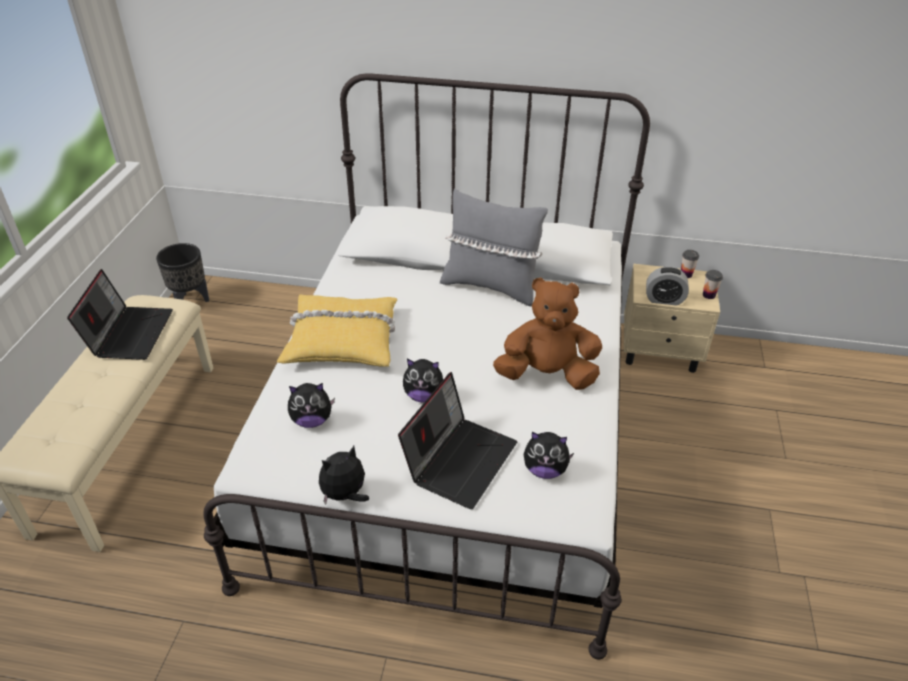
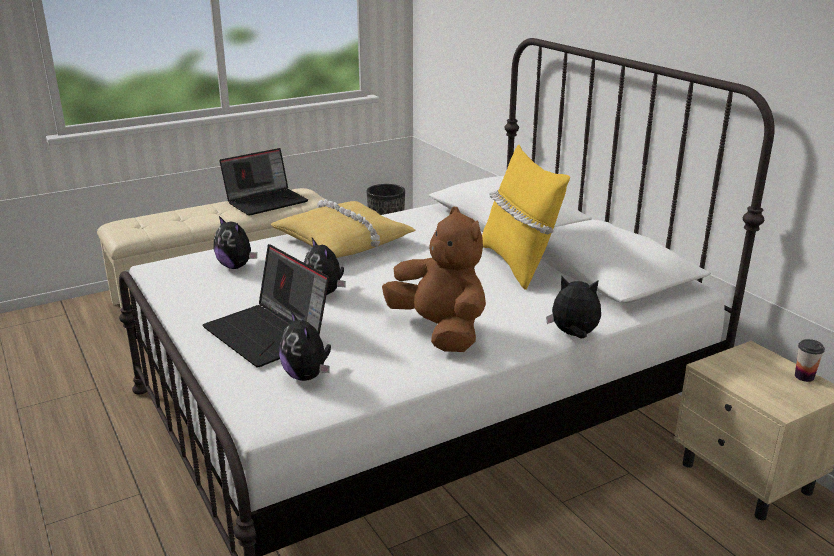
camera: 50 degrees right, 15 degrees down
(345, 495) = (171, 307): plush toy -> plush toy (574, 335)
(459, 459) = (269, 334): laptop -> laptop turned 60 degrees clockwise
(490, 286) = (518, 264): grey pillow -> yellow pillow
(664, 300) = (729, 380): alarm clock -> none
(709, 295) = (800, 404): cup -> none

